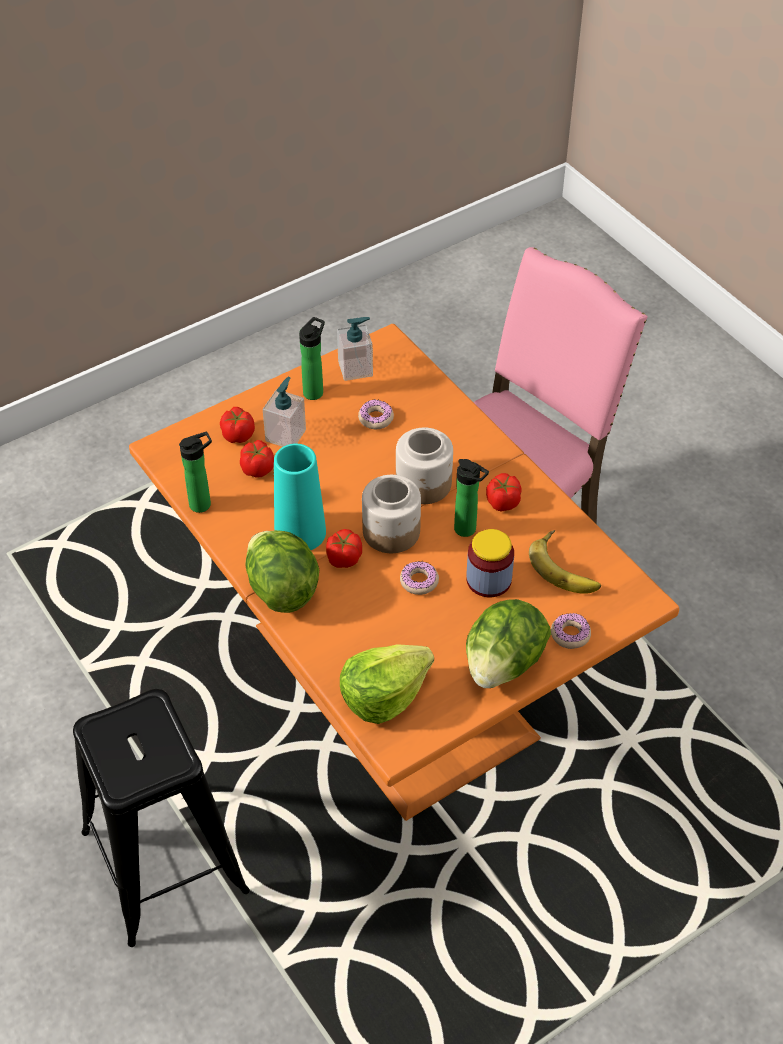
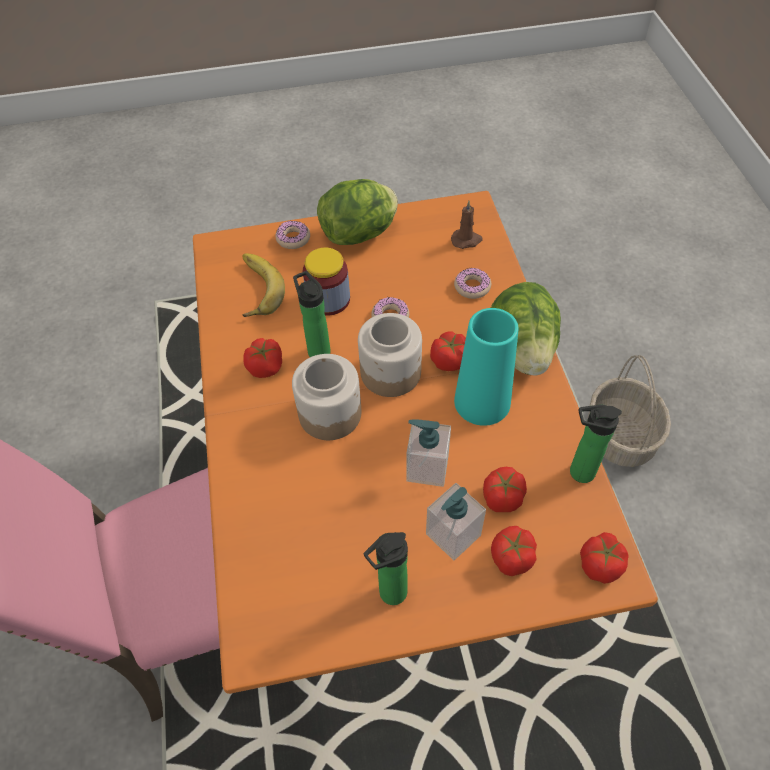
camera: 155 degrees left, 5 degrees up
(165, 862) = (620, 437): black stool -> basket
(173, 450) = (600, 564): none -> tomato
(355, 368) = (319, 614): soap dispenser -> soap dispenser (427, 468)
(376, 418) = (335, 519): donut -> donut (472, 287)
(383, 695) = (466, 240): lettuce -> brown candle

